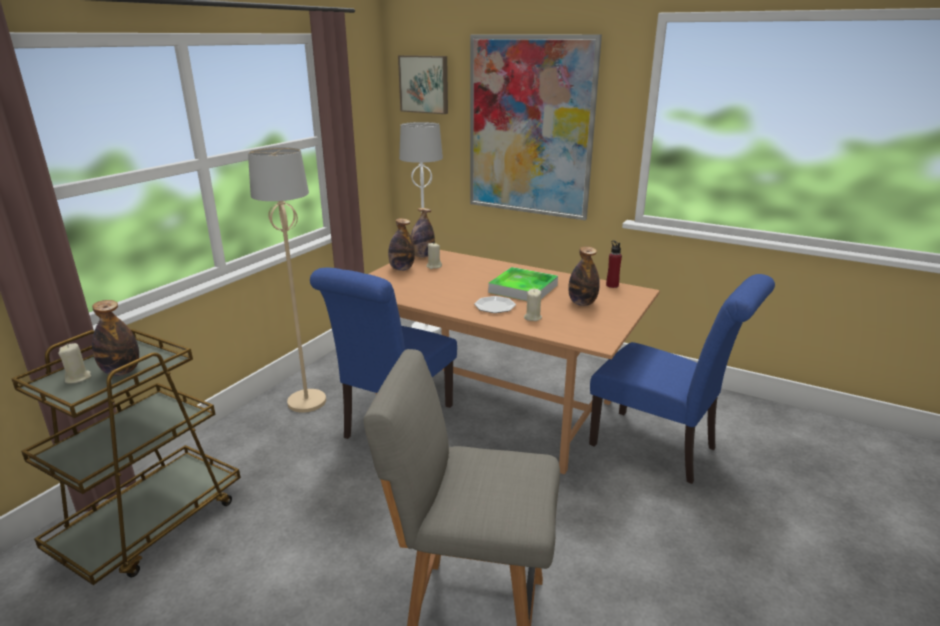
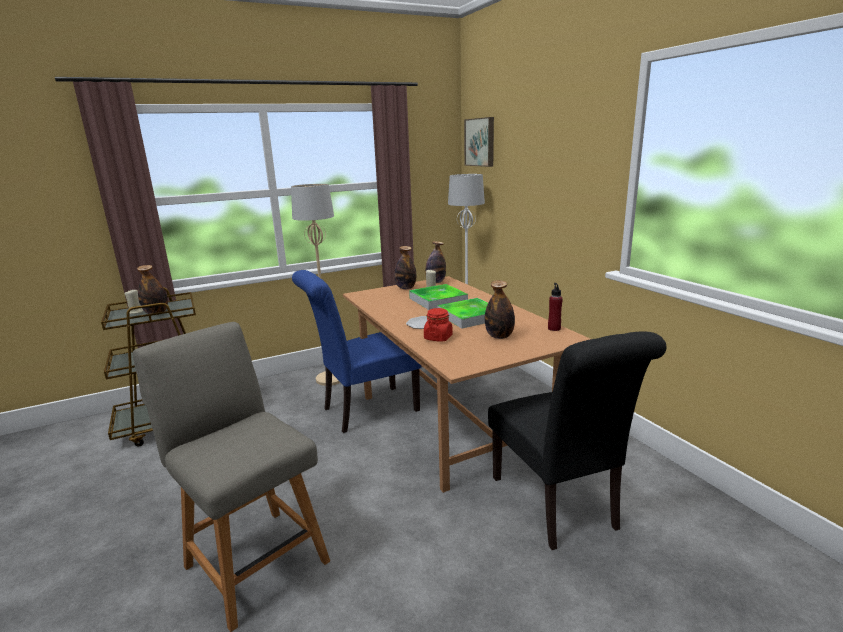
camera: 35 degrees right, 5 degrees down
(461, 277) = (438, 300): none -> tray
(530, 127) = (544, 177): picture -> none
(532, 317) = (438, 338): beige candle -> red jar
(660, 448) = (558, 506): blue chair -> black chair

